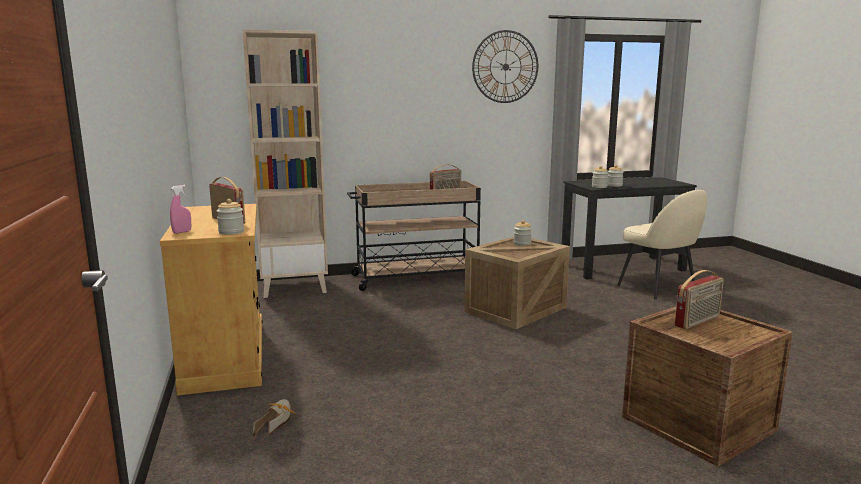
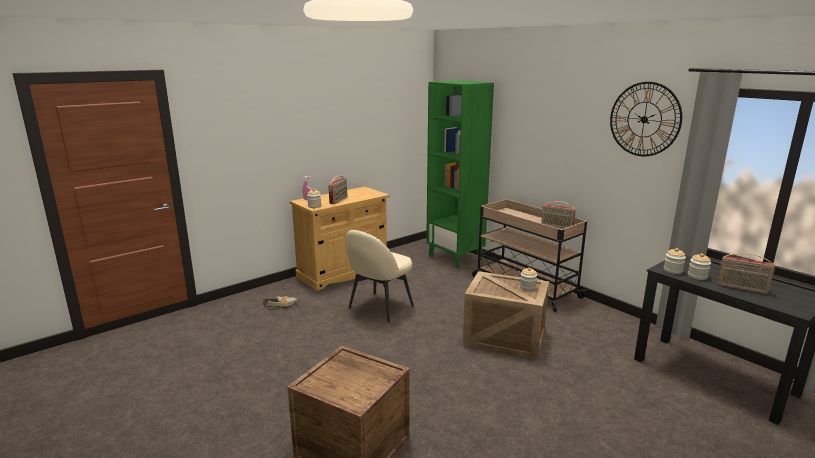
camera: 65 degrees right, 5 degrees up
(295, 287) = (455, 257): beige bookcase -> green bookcase
(658, 288) = (669, 407): beige chair -> beige chair (379, 308)
(698, 321) = (363, 373): radio -> radio (742, 288)

